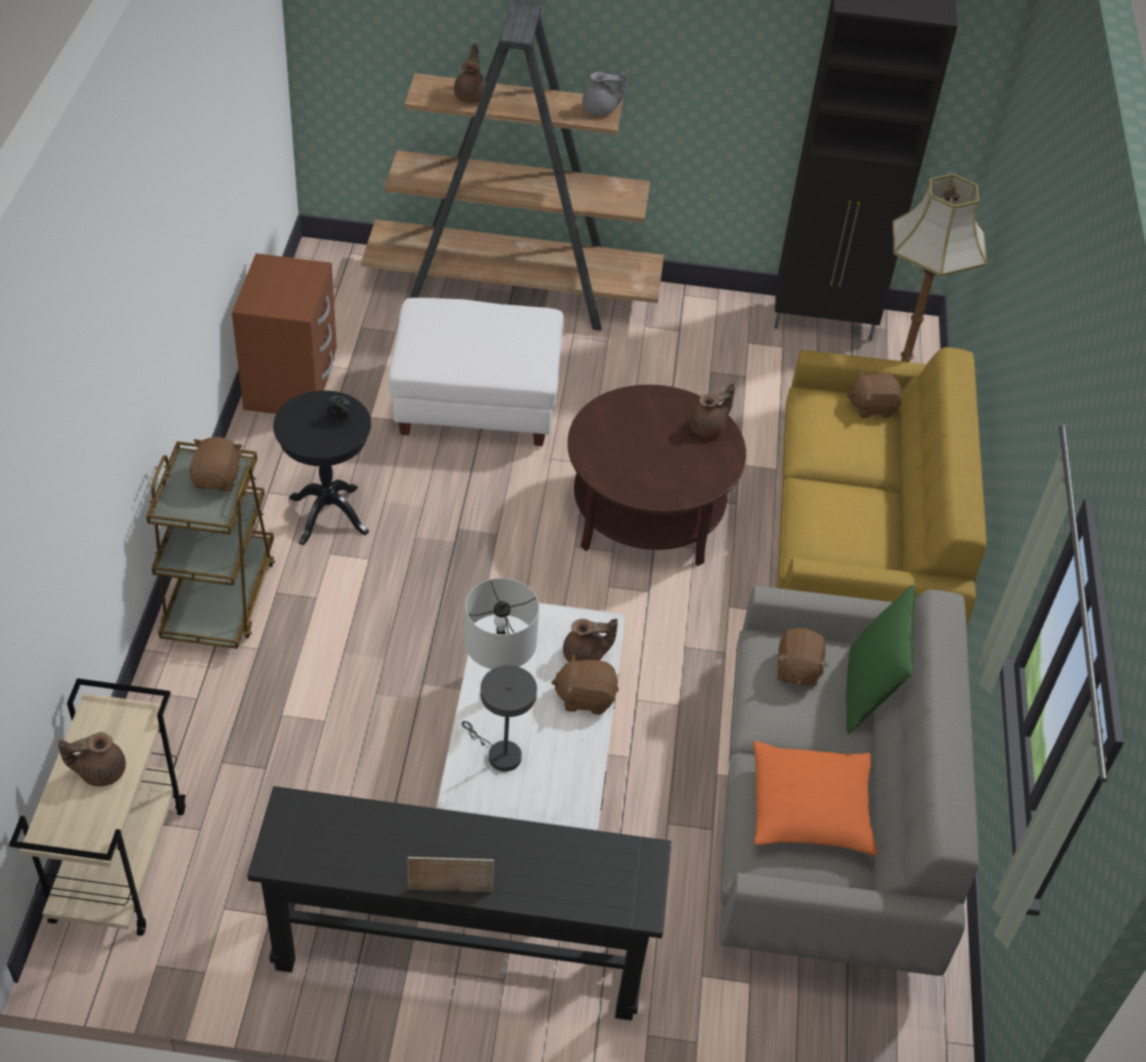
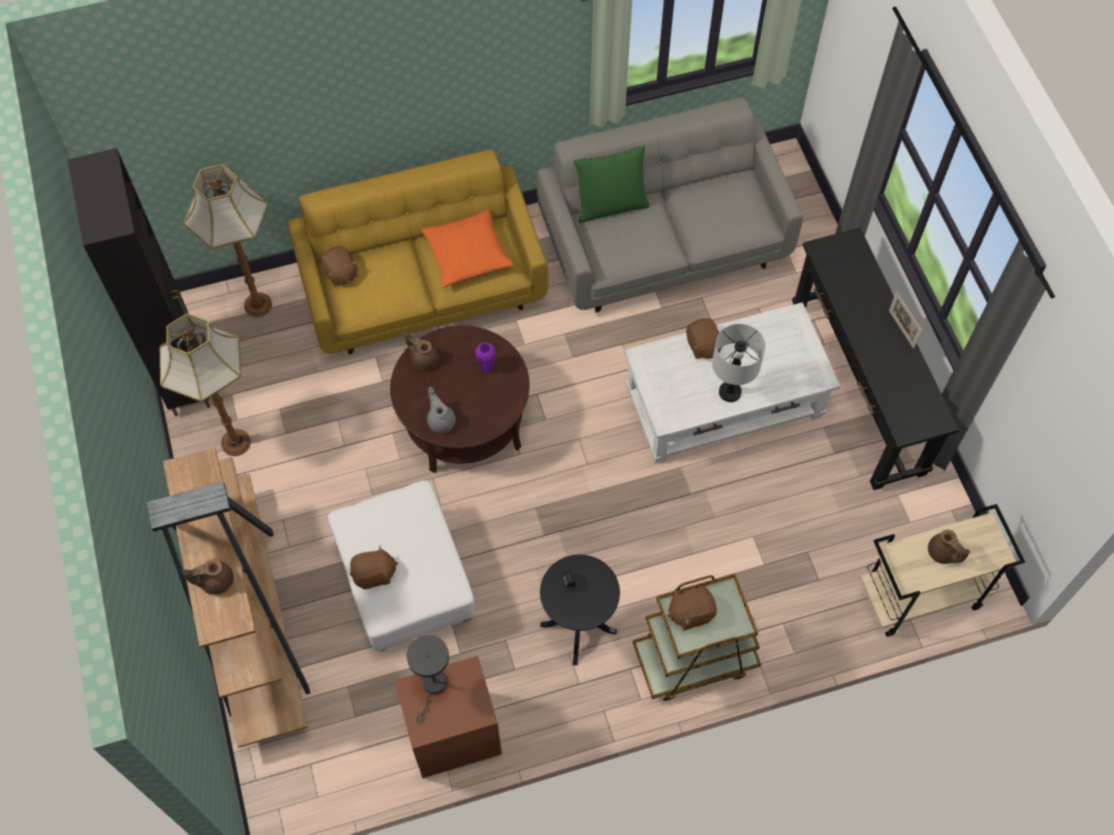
camera: 110 degrees left, 15 degrees up
(499, 754) = (771, 373): grey table lamp -> grey table lamp (433, 687)
(585, 655) = (671, 358): brown teapot -> none
(601, 109) = (189, 470): grey teapot -> grey teapot (441, 420)
(667, 475) = (486, 368): none -> purple vase
(718, 334) = (236, 443): none -> floor lamp
(797, 670) = (617, 243): brown plush toy -> brown plush toy (374, 574)
(810, 809) = (714, 209): orange pillow -> orange pillow (467, 254)

